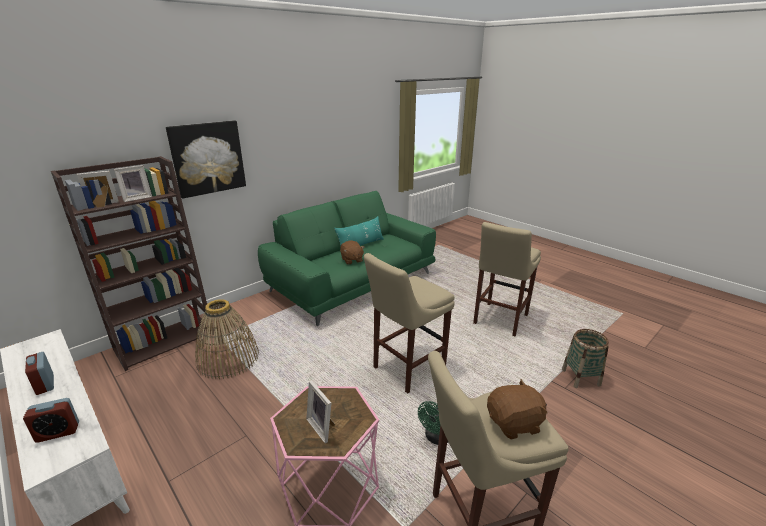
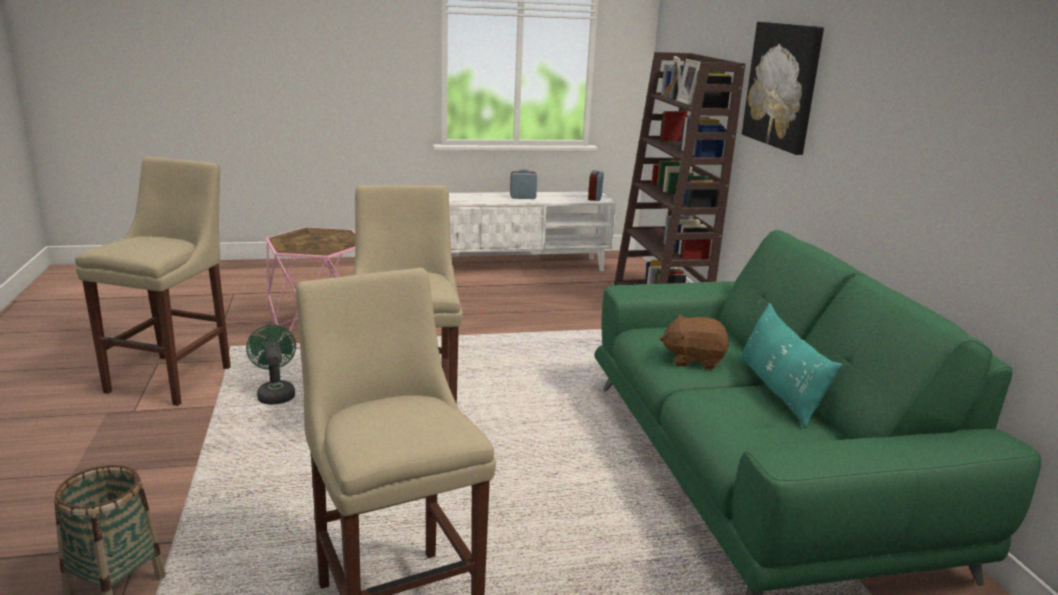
camera: 120 degrees right, 5 degrees down
(58, 432) = (454, 198): alarm clock -> alarm clock (595, 198)
(228, 359) = (581, 325): basket -> none
(323, 427) = (307, 238): picture frame -> none
(514, 423) = (134, 244): brown plush toy -> none

